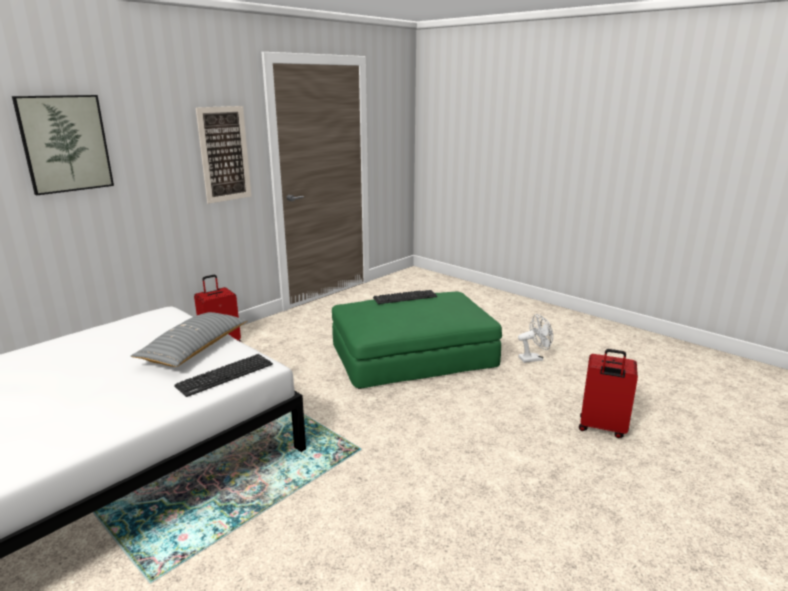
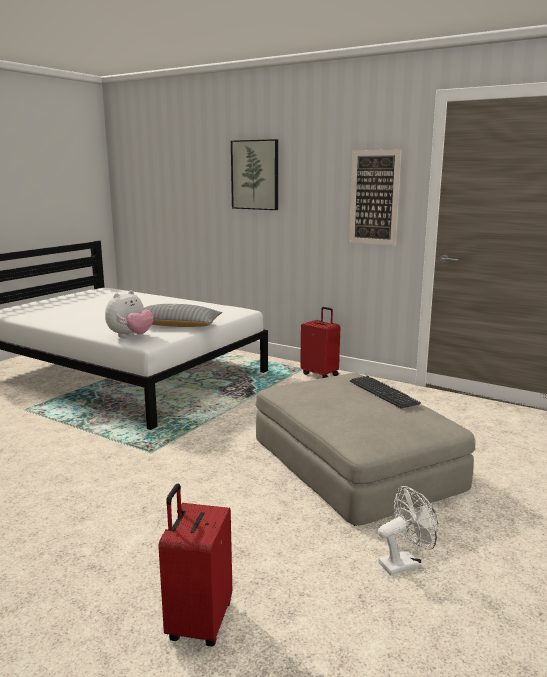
camera: 80 degrees right, 5 degrees down
(225, 375) = (130, 336): keyboard -> plush toy
(413, 354) = (355, 462): green ottoman -> beige ottoman
(534, 358) = (405, 563): white fan -> white fan turned 90 degrees counterclockwise

